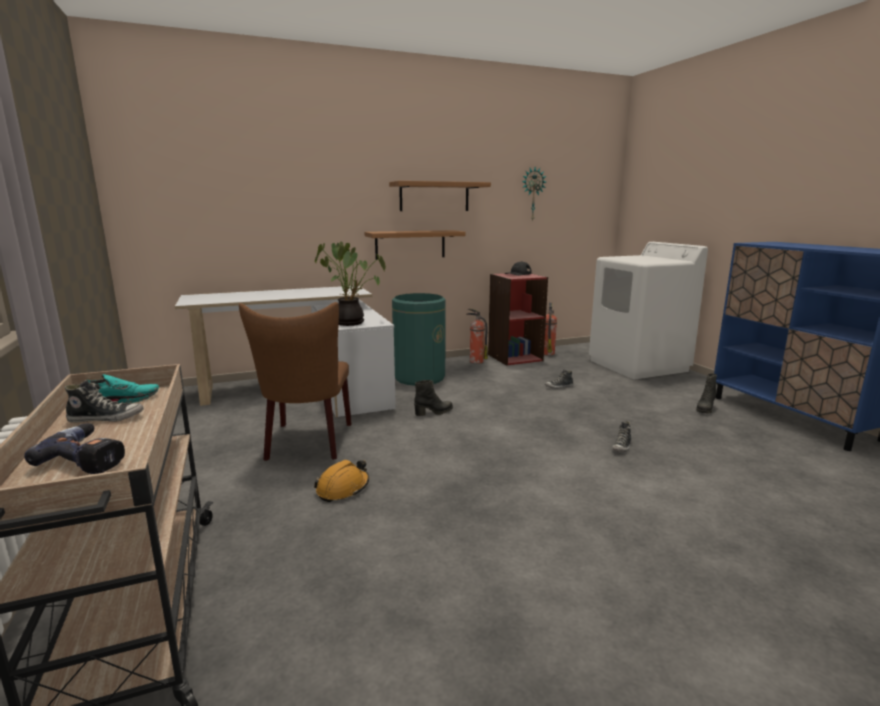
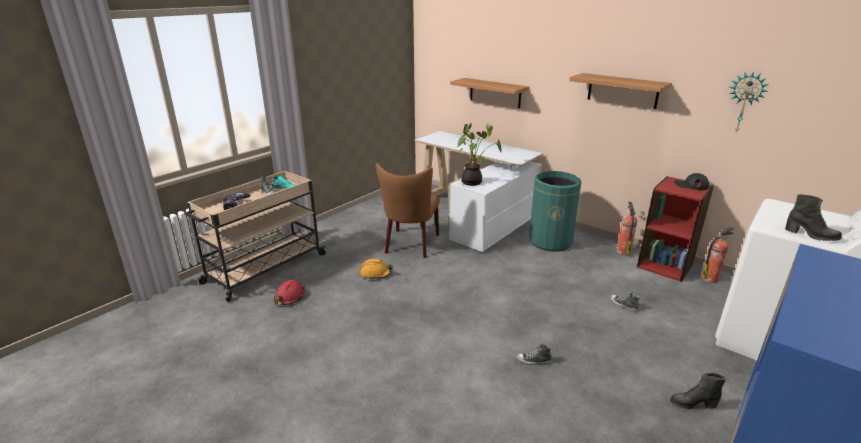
camera: 60 degrees right, 10 degrees up
(302, 599) = (289, 297): none -> red hard hat
(307, 444) = (410, 245): brown chair -> brown chair turned 45 degrees counterclockwise
(410, 244) = (592, 129): shelf -> shelf (495, 93)
(434, 412) = (497, 267): black boot -> black boot (811, 235)

